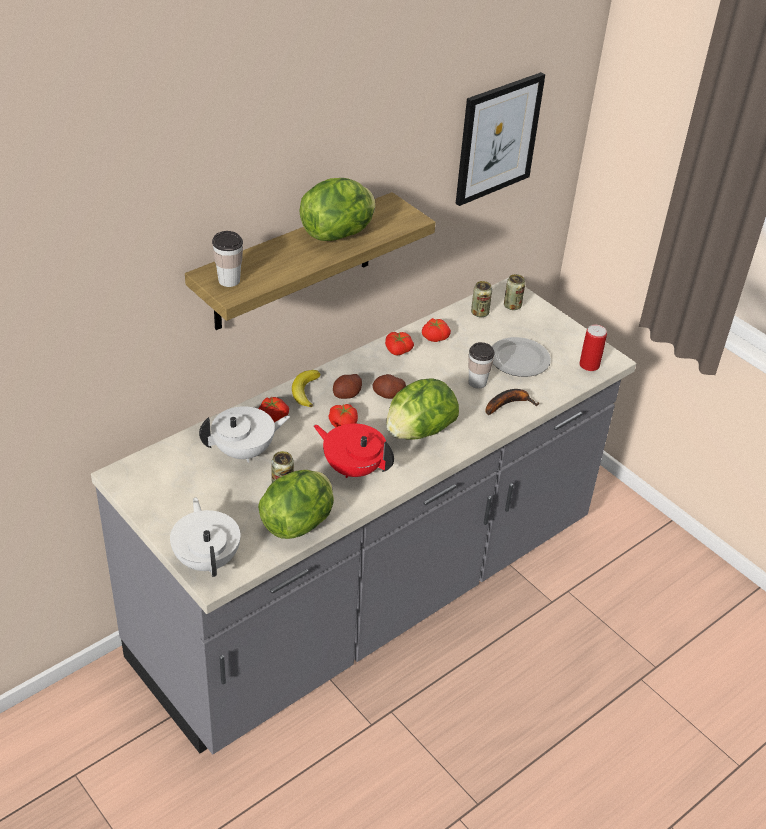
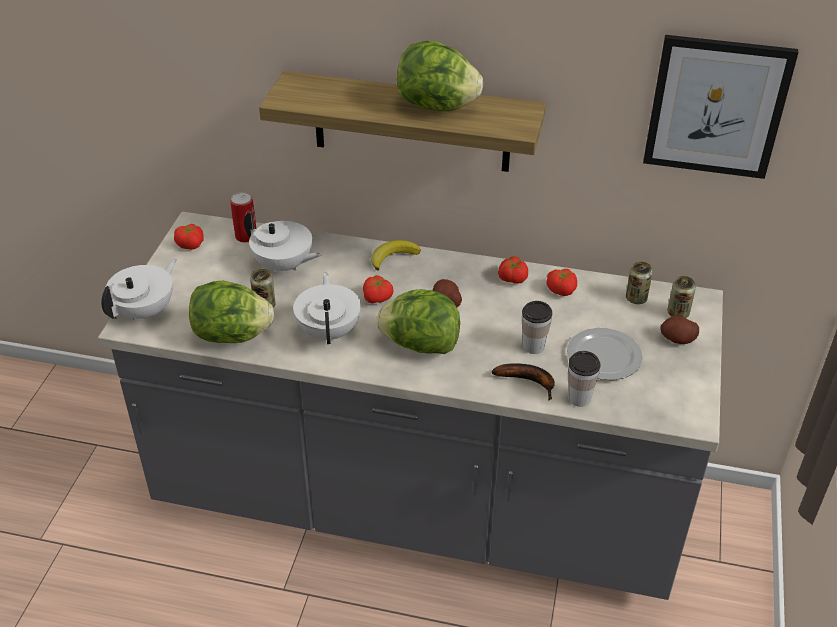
camera: 55 degrees right, 0 degrees up
(229, 280) = (298, 91): cup -> cup (579, 398)
(272, 416) = (340, 257): tomato -> tomato (191, 244)
(347, 394) = (417, 280): potato -> potato (677, 339)
(353, 468) = (329, 331): red teapot -> white teapot
(589, 365) = (663, 408): can -> can (246, 236)

